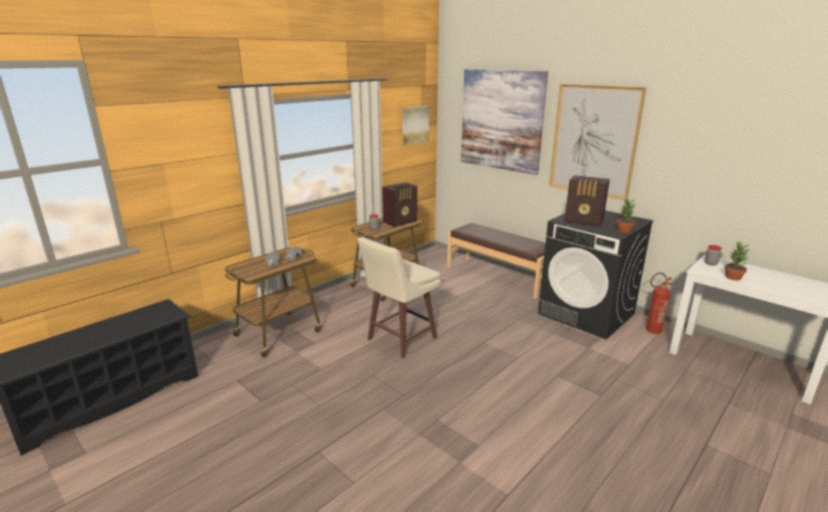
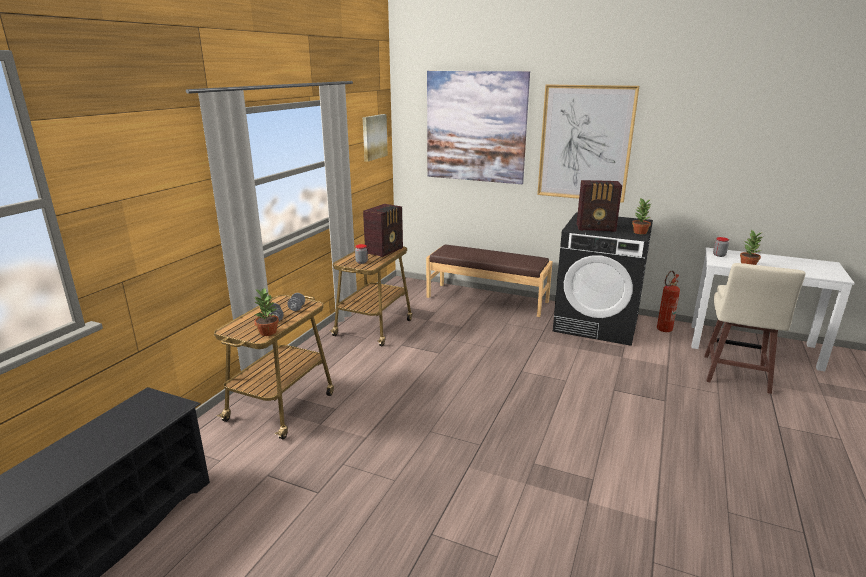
camera: 20 degrees left, 0 degrees up
(259, 272) = (267, 332): none -> potted plant
(400, 339) = (432, 385): beige stool -> beige stool (735, 375)

